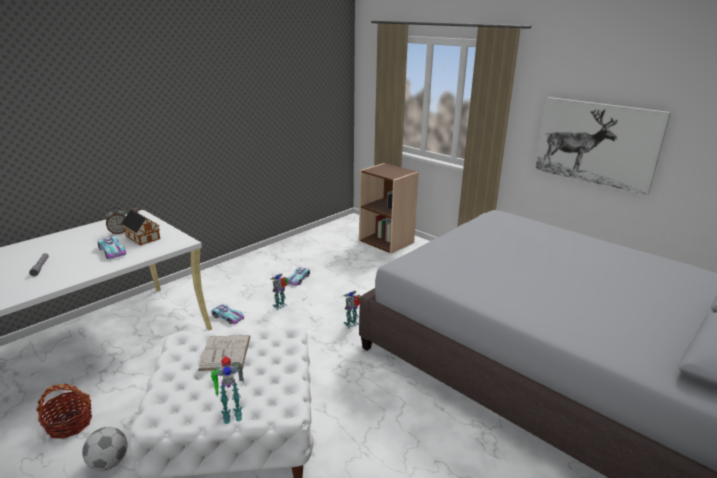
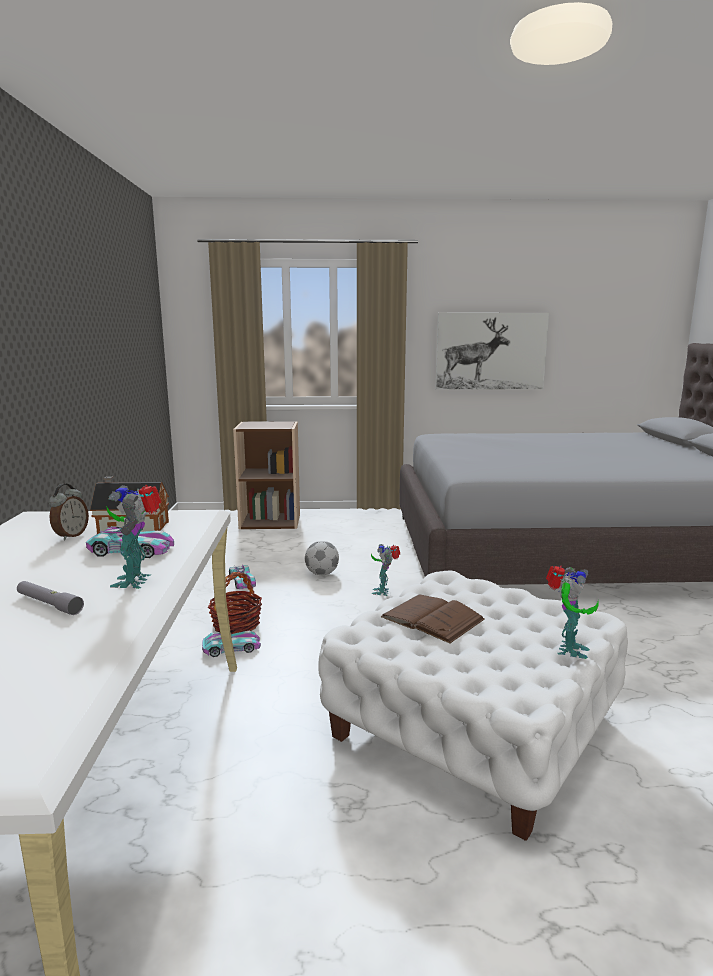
camera: 45 degrees left, 10 degrees down
(70, 424) = (260, 885): basket -> basket (236, 624)
(109, 462) = (418, 866): football -> football (321, 574)
(225, 352) = (432, 618): white book -> brown book
(281, 306) = (275, 610): toy robot -> toy robot (136, 580)

